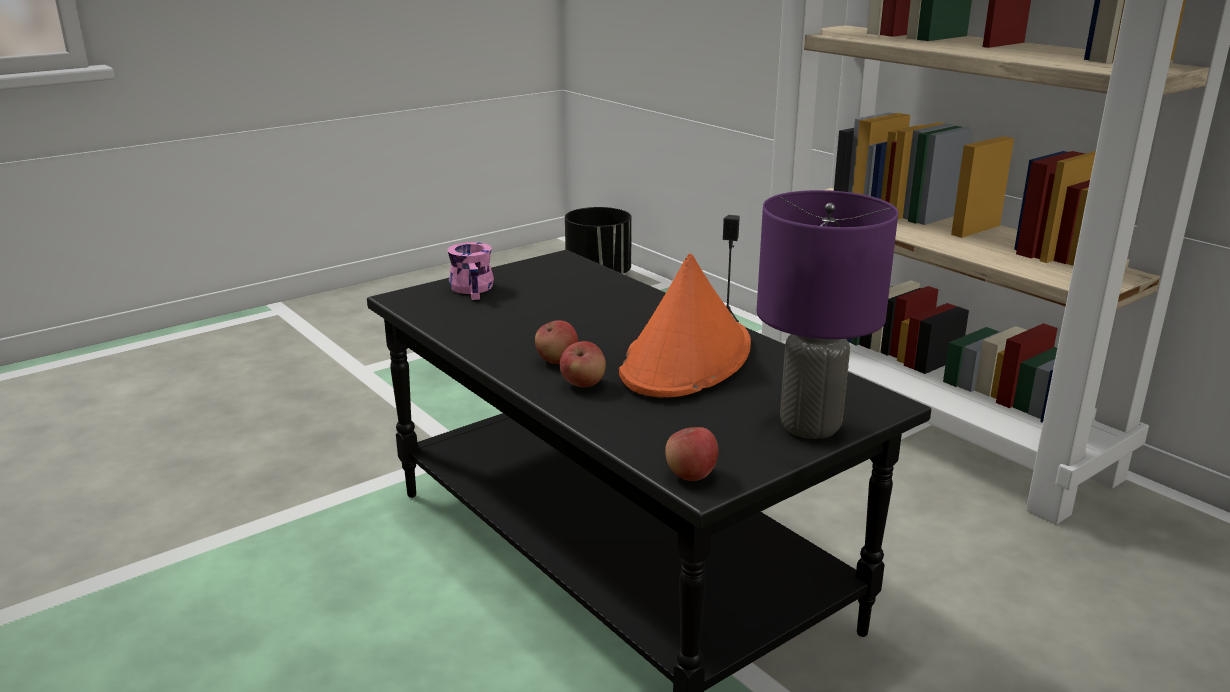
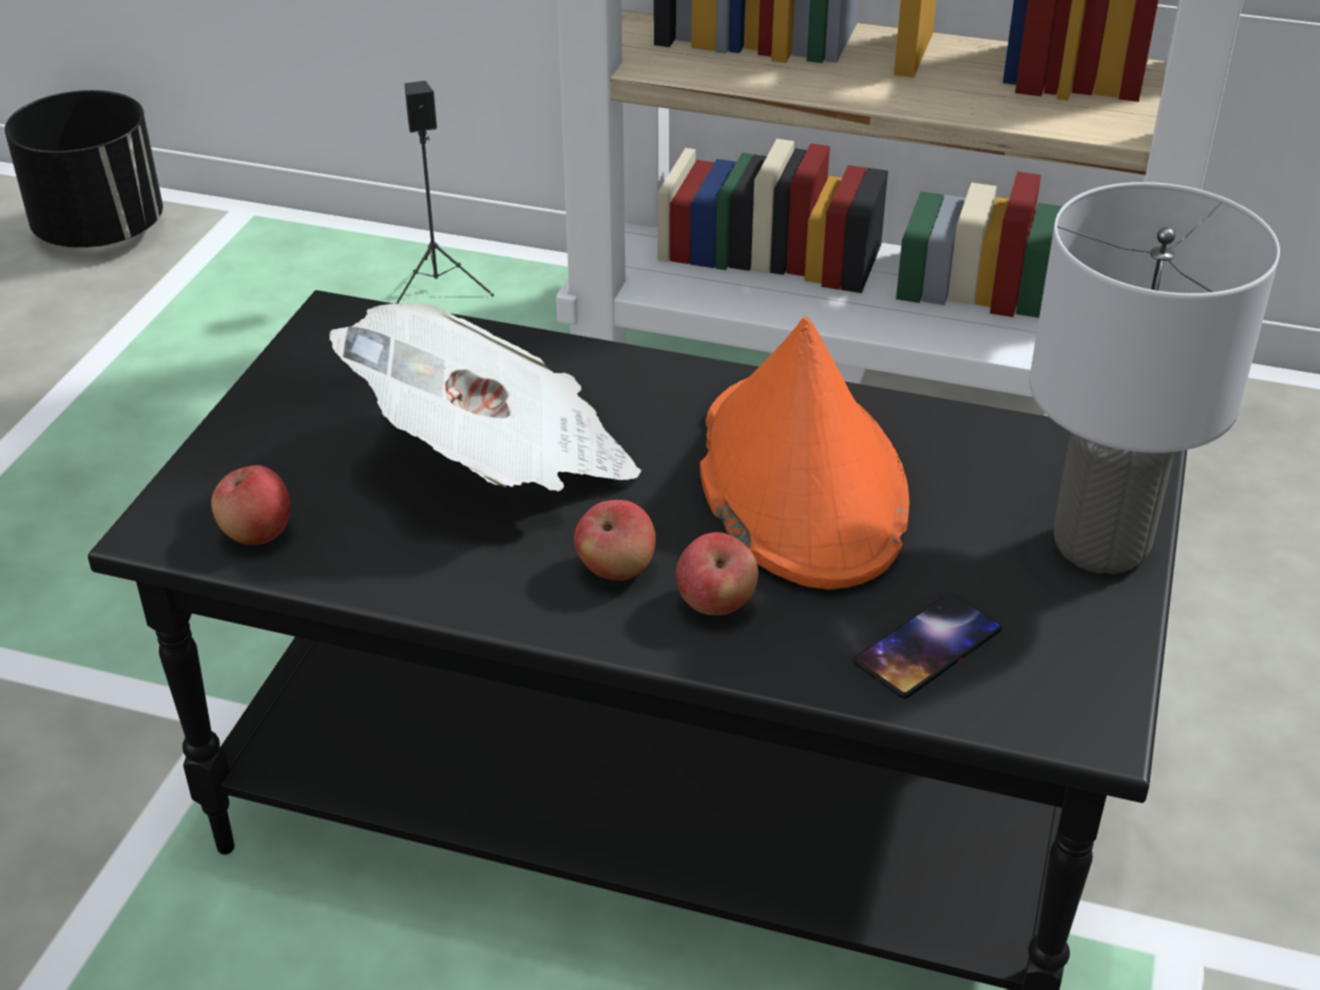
camera: 35 degrees left, 15 degrees up
(476, 289) = (276, 452): pink mug -> none
(559, 315) = (497, 461): none -> newspaper
(661, 429) = (928, 646): none -> phone
(691, 475) = (1062, 717): apple -> apple (257, 533)
(810, 425) = (1096, 544): purple table lamp -> white table lamp

